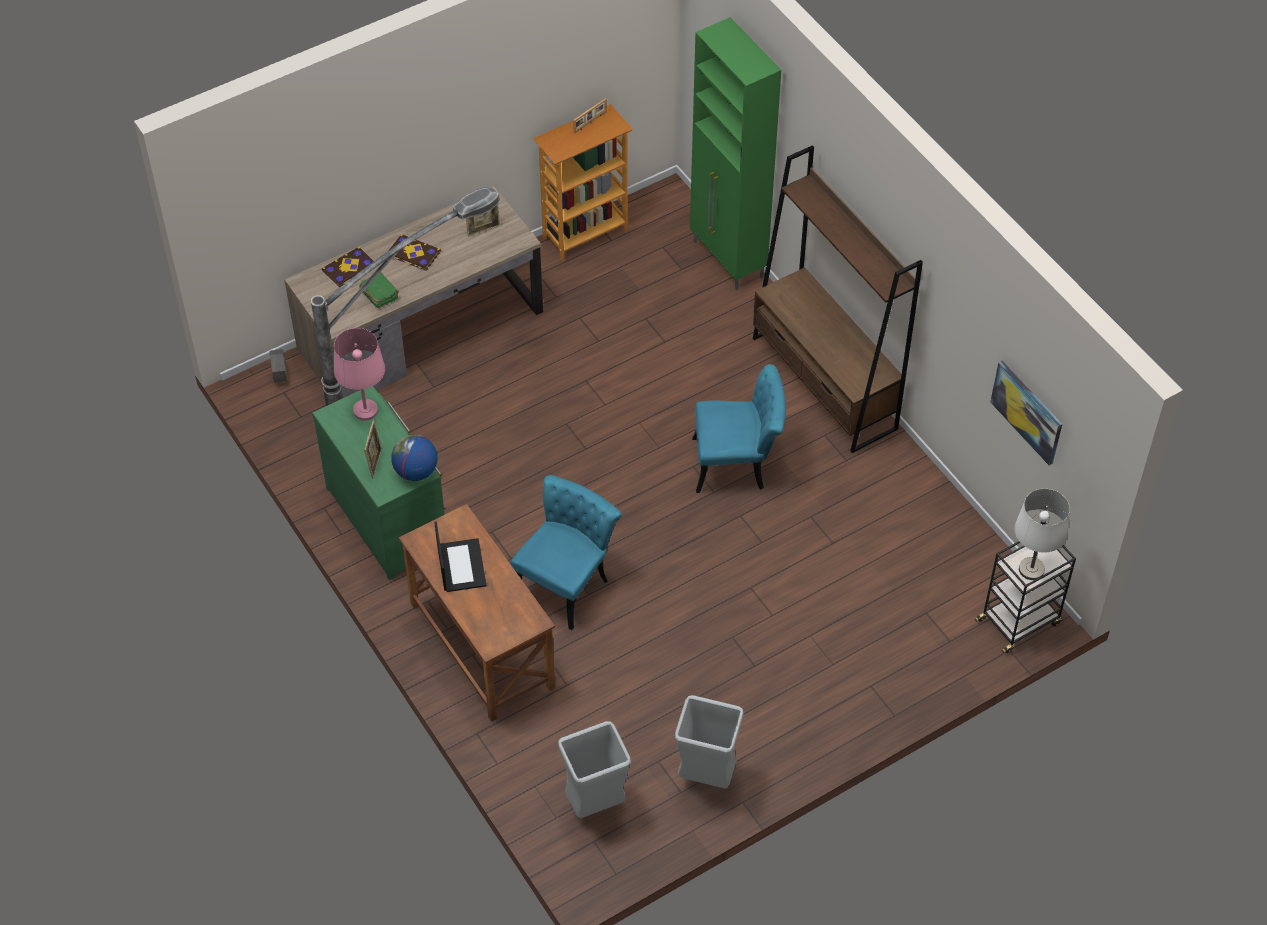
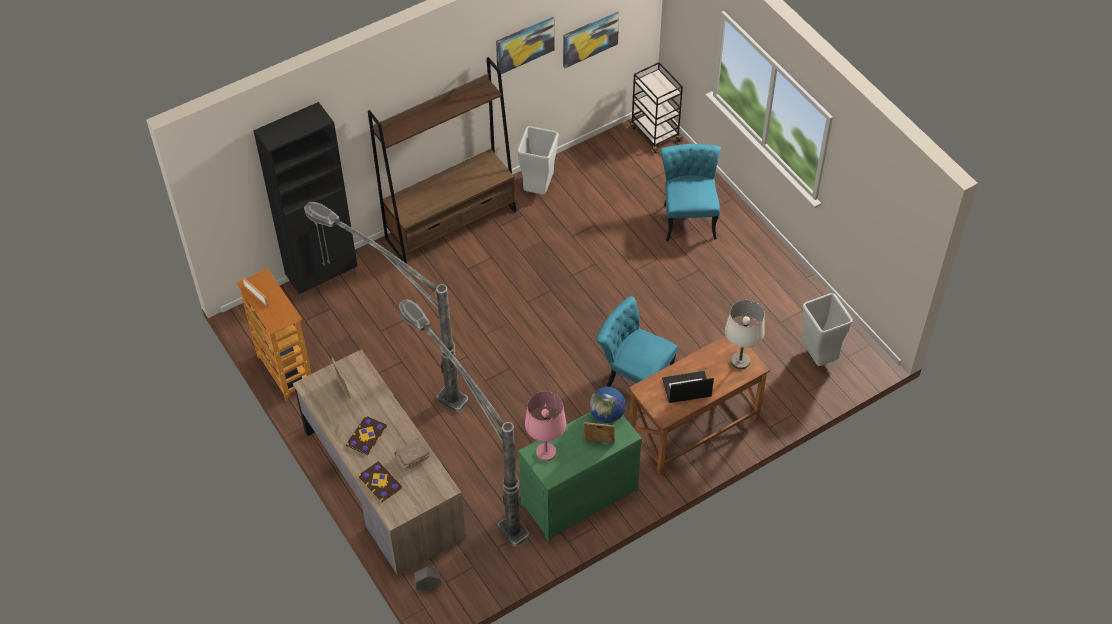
camera: 90 degrees left, 0 degrees up
(379, 294) = (412, 458): green book -> brown book
(589, 335) = (396, 367): none -> floor lamp
(705, 777) = (789, 296): grey trash can -> grey trash can (538, 188)
(728, 260) = (324, 279): green cabinet -> black cabinet
(738, 464) = (525, 276): turquoise chair -> turquoise chair (688, 216)
(963, 308) = (524, 44): none -> picture
(1031, 569) = (662, 87): white table lamp -> white table lamp (740, 361)

